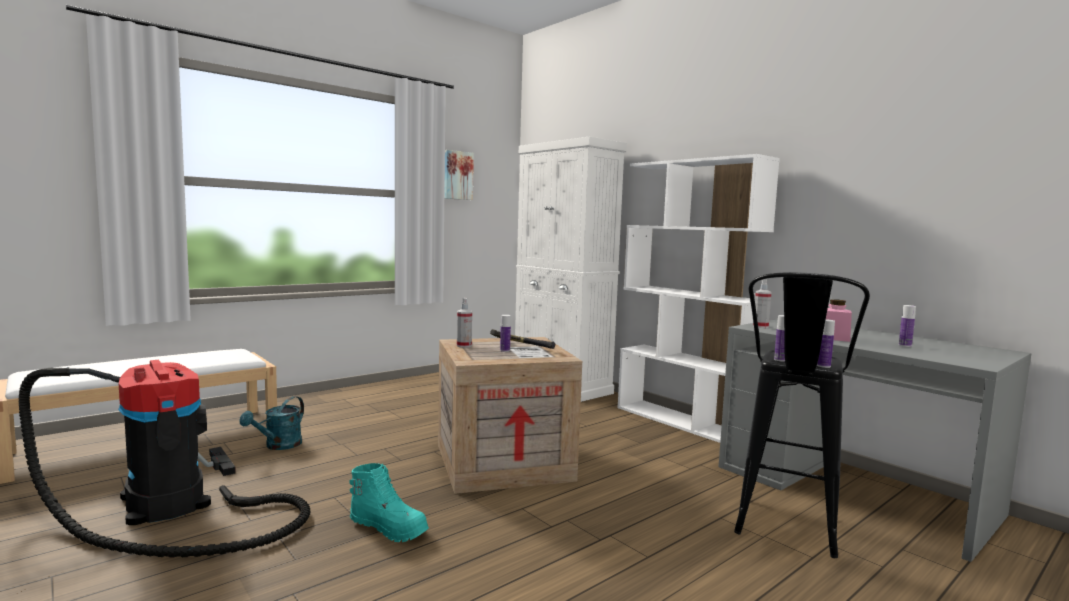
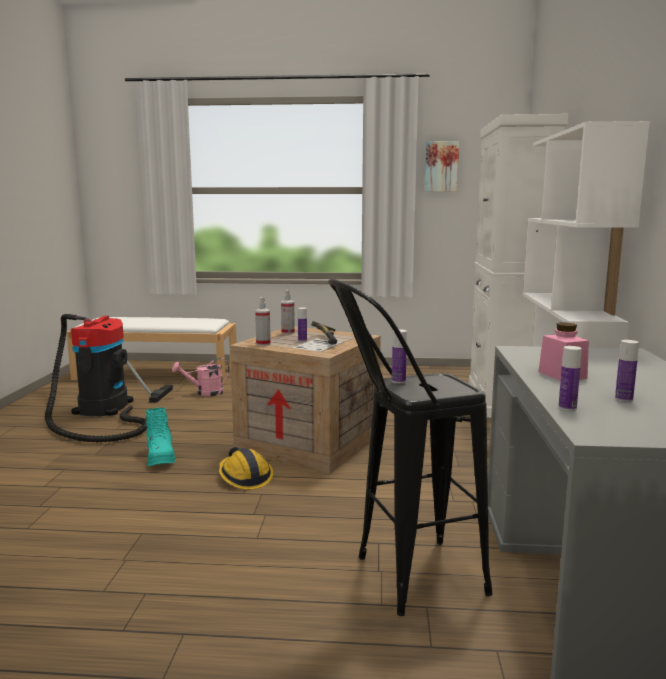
camera: 45 degrees right, 5 degrees up
(278, 446) = (205, 393): turquoise watering can -> pink watering can
(520, 512) = (244, 477): none -> hard hat
(760, 326) = (535, 351): spray bottle -> spray bottle (263, 344)
(823, 366) = (413, 394): bottle -> bottle (567, 408)

